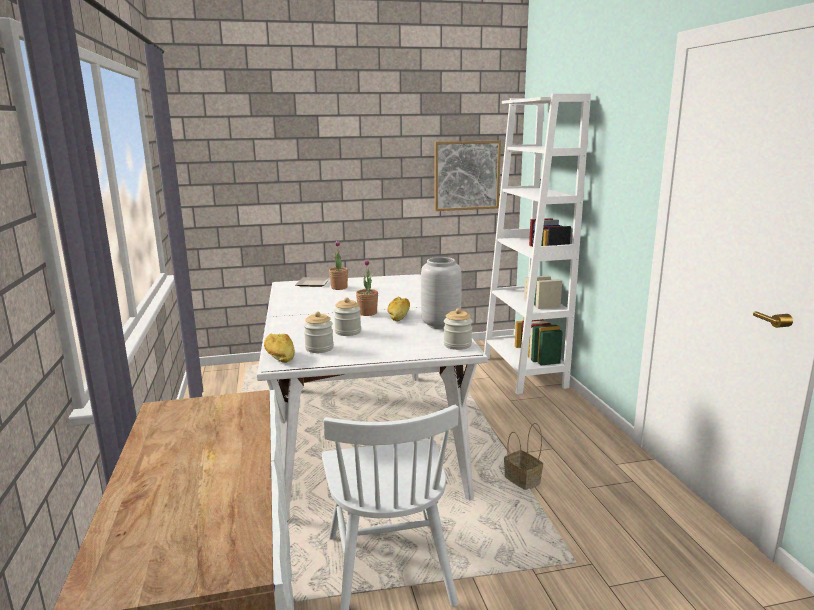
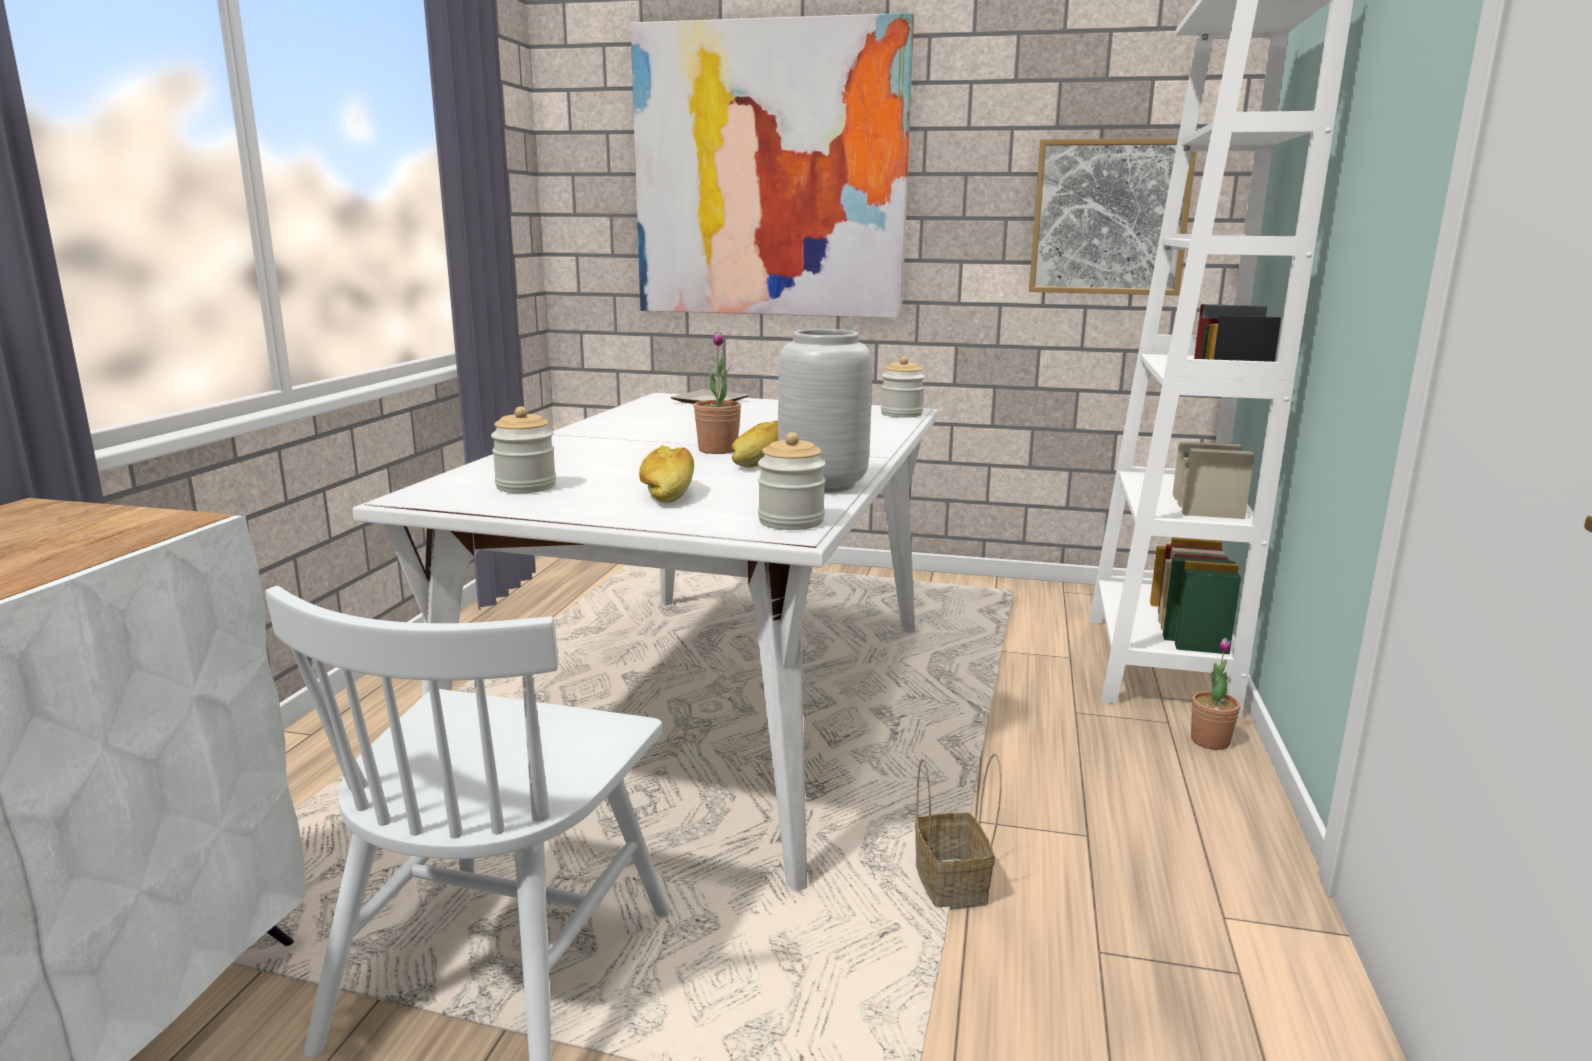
camera: 25 degrees right, 0 degrees up
(279, 356) = (437, 487): bread -> bread (667, 493)
(303, 159) = (769, 172): none -> picture
(339, 288) = (743, 411): potted plant -> potted plant (1210, 741)
(348, 332) = (625, 471): jar -> jar (901, 414)

